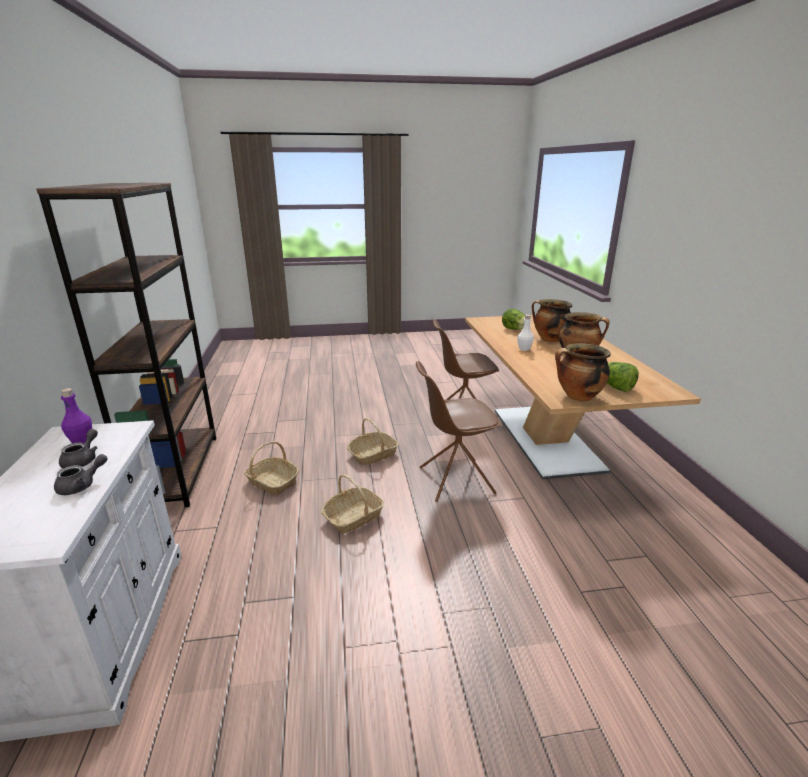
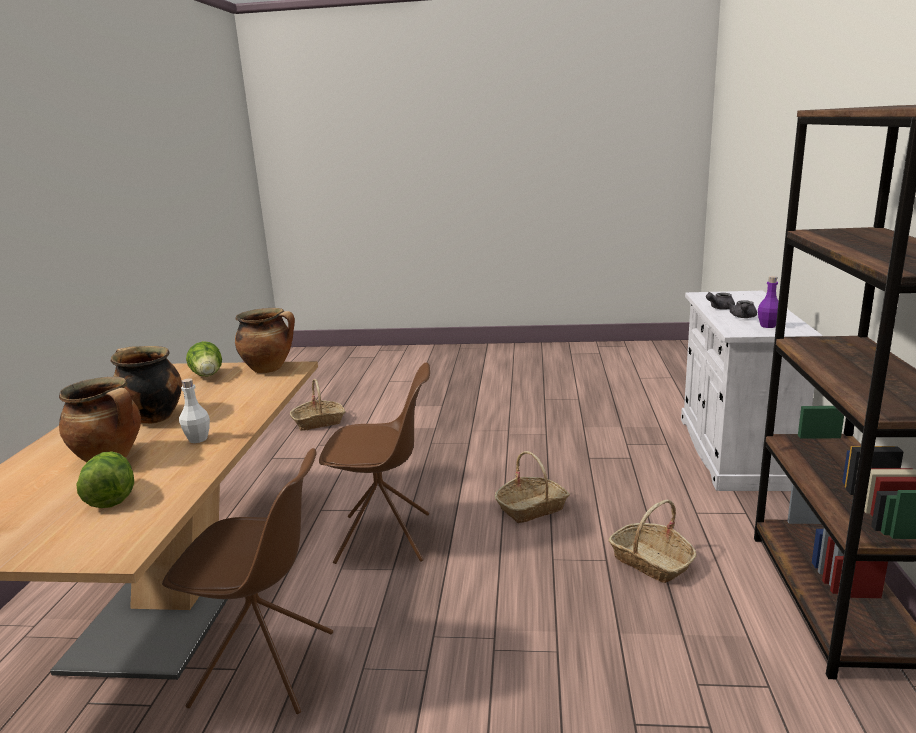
camera: 165 degrees left, 5 degrees down
(373, 454) = (489, 594): basket -> basket (319, 422)

